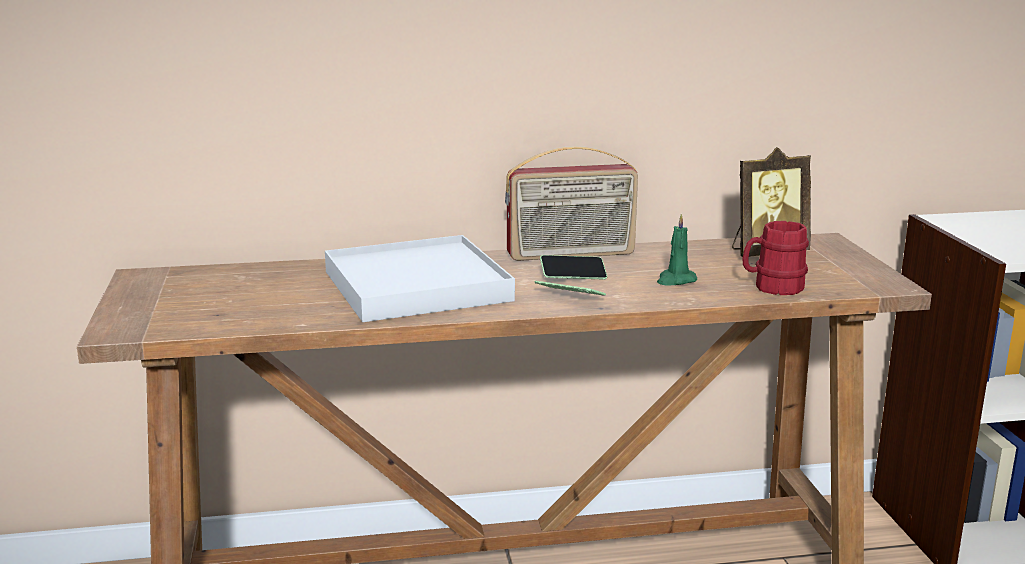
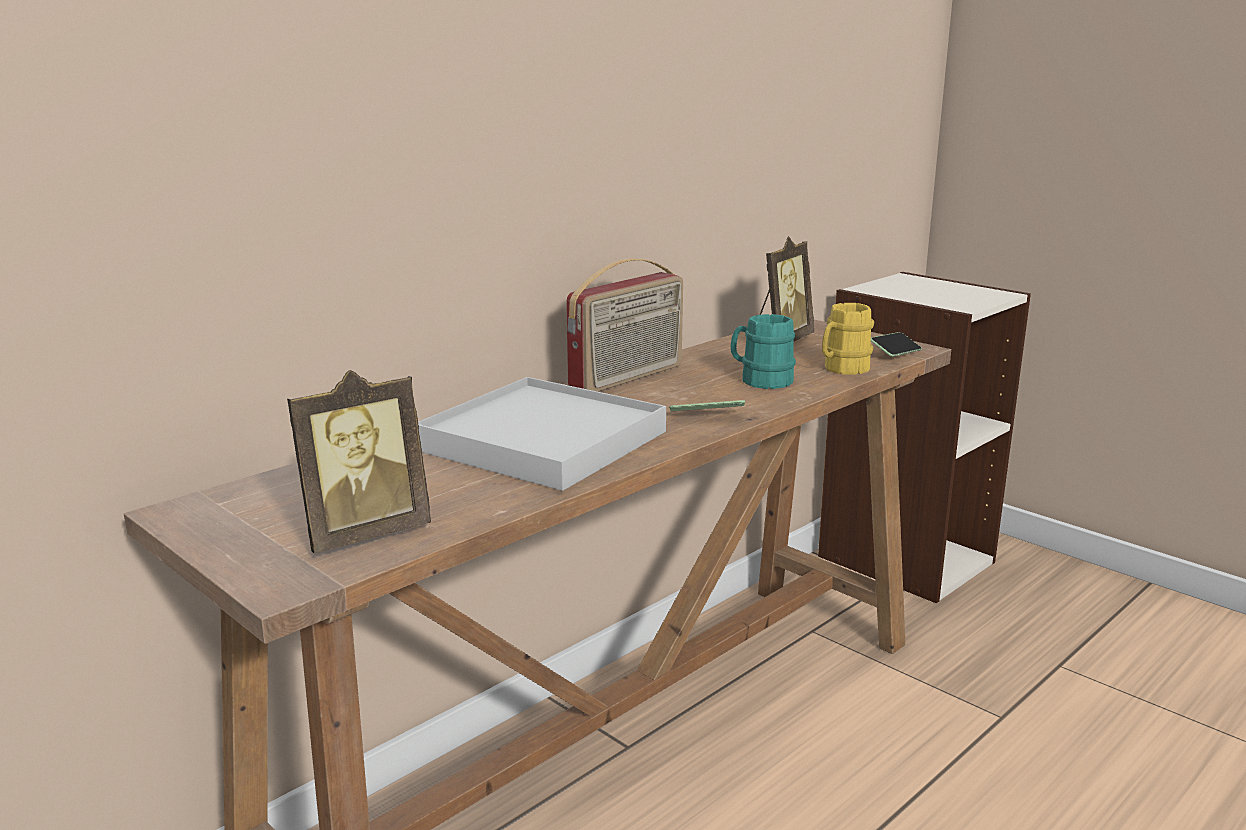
camera: 35 degrees left, 0 degrees up
(203, 315) = (363, 534): none -> picture frame
(573, 276) = (670, 397): phone -> phone (895, 353)
(675, 280) = (760, 380): green candle -> turquoise mug
(772, 287) = (842, 369): red mug -> yellow mug

